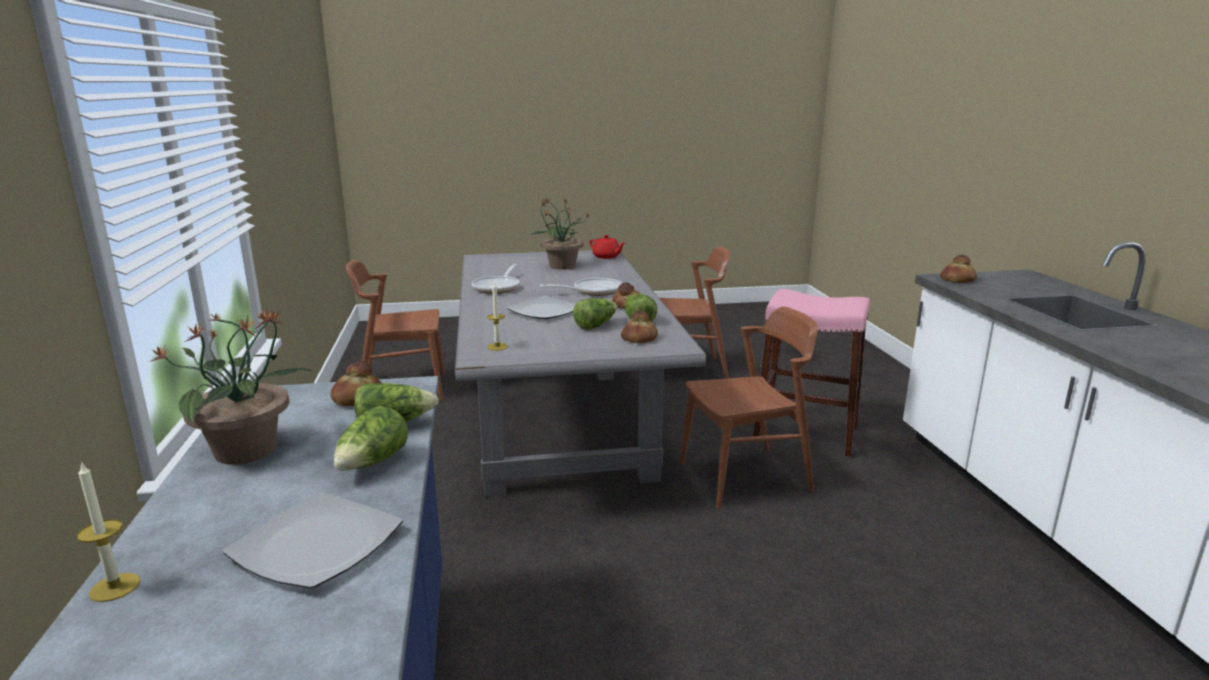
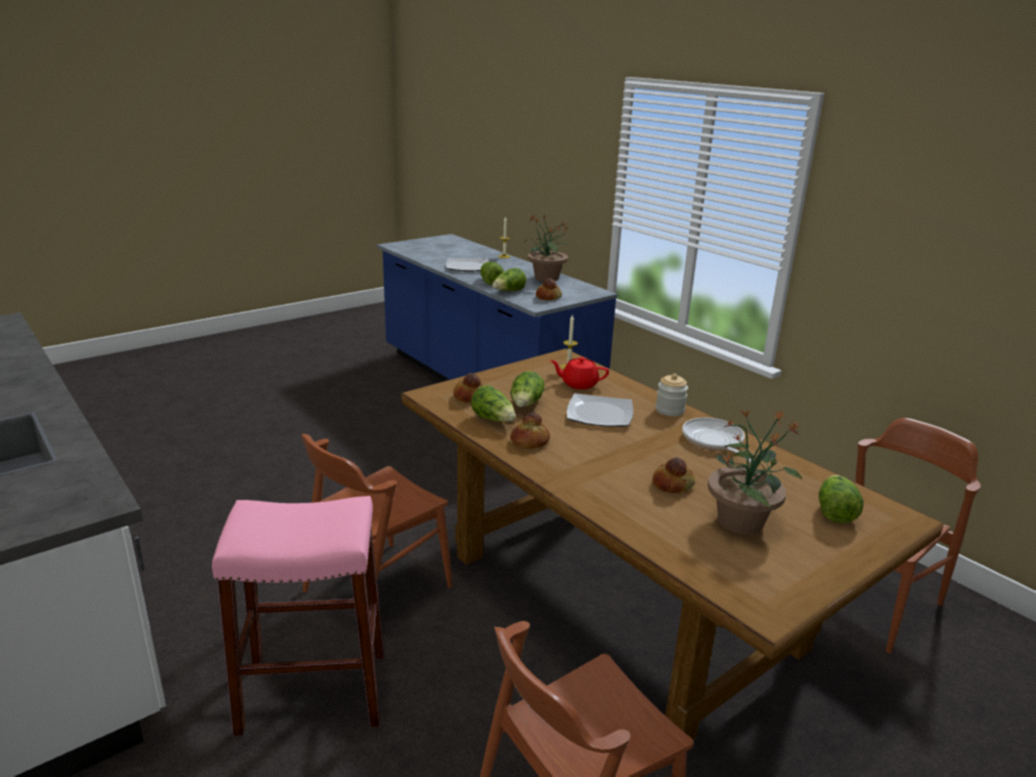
camera: 150 degrees right, 5 degrees up
(484, 305) = (670, 410): none -> jar
(505, 262) = (834, 511): none -> lettuce
(559, 425) = (622, 601): grey dining table -> brown dining table
(593, 291) = (602, 461): frying pan -> none
(606, 257) = (733, 585): red teapot -> red teapot (578, 384)
(957, 280) = (82, 501): bread -> bread (672, 484)

